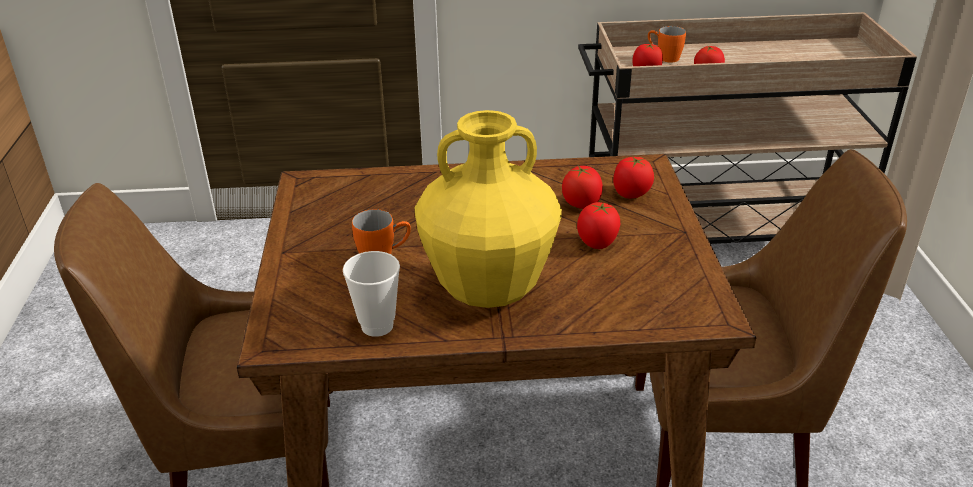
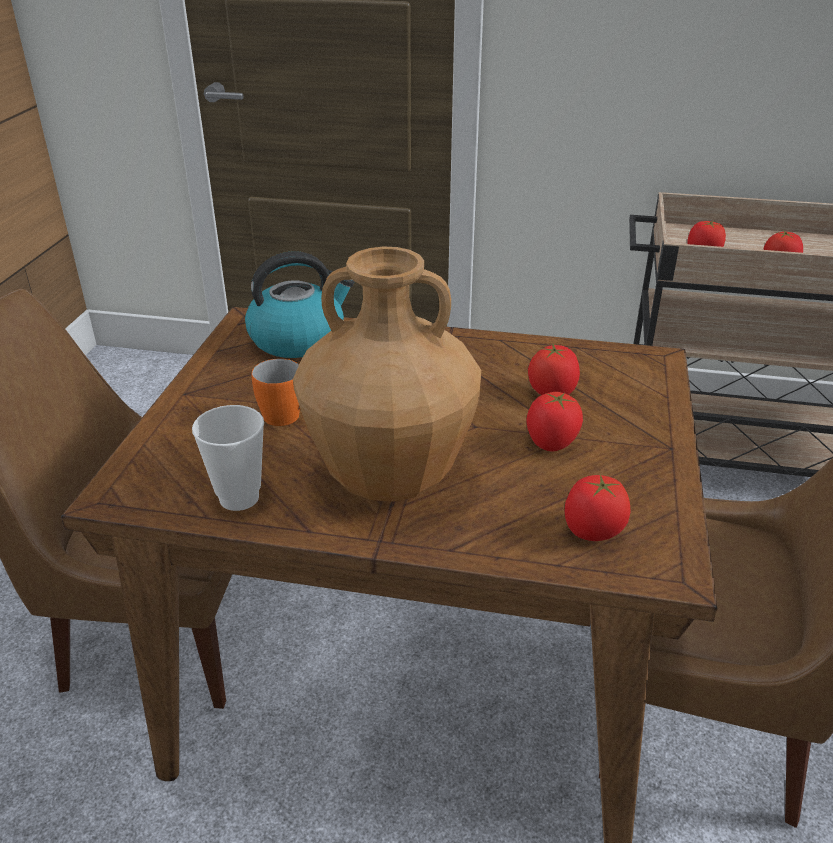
camera: 15 degrees right, 0 degrees up
(355, 191) = (298, 338): none -> kettle
(489, 291) = (391, 479): yellow vase -> brown vase
(631, 194) = (620, 390): tomato -> tomato (592, 531)
(664, 57) = (731, 241): orange mug -> none

